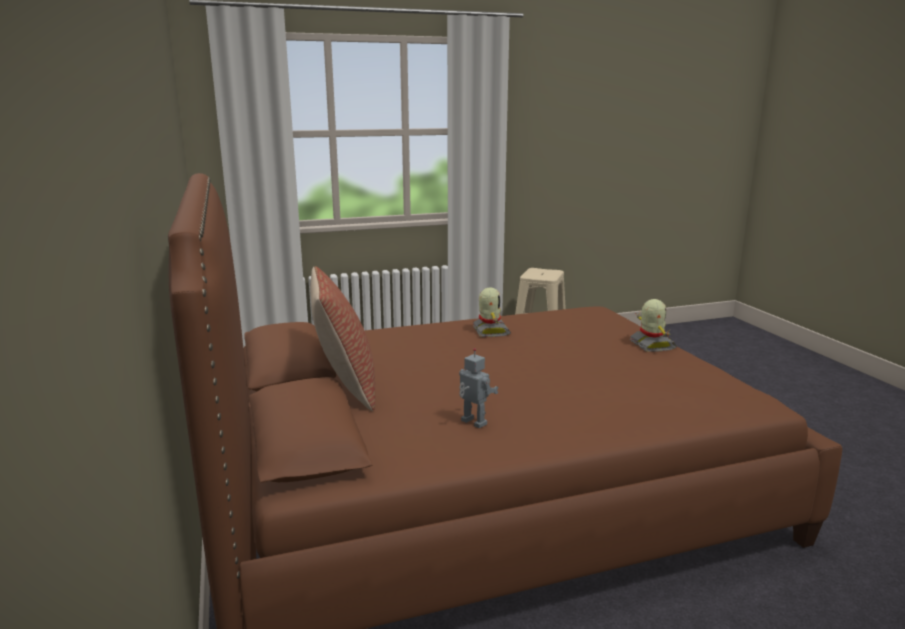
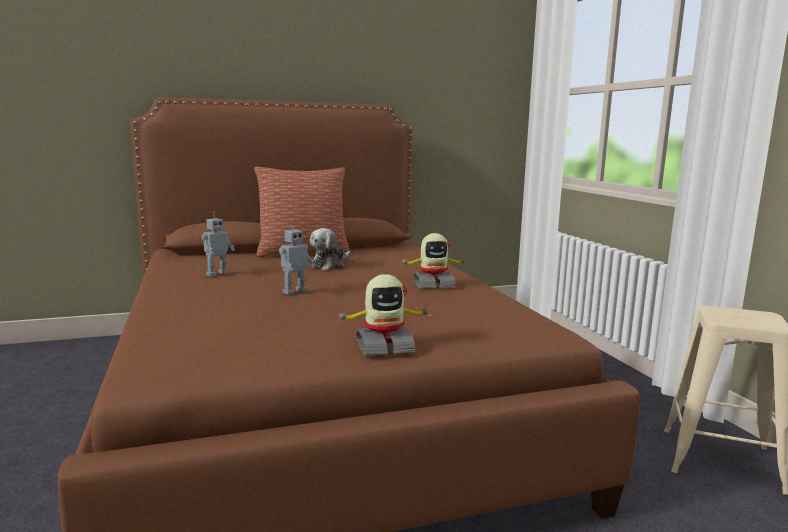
camera: 90 degrees right, 5 degrees down
(416, 370) = (331, 265): none -> plush toy
(539, 376) = (294, 292): none -> toy robot

